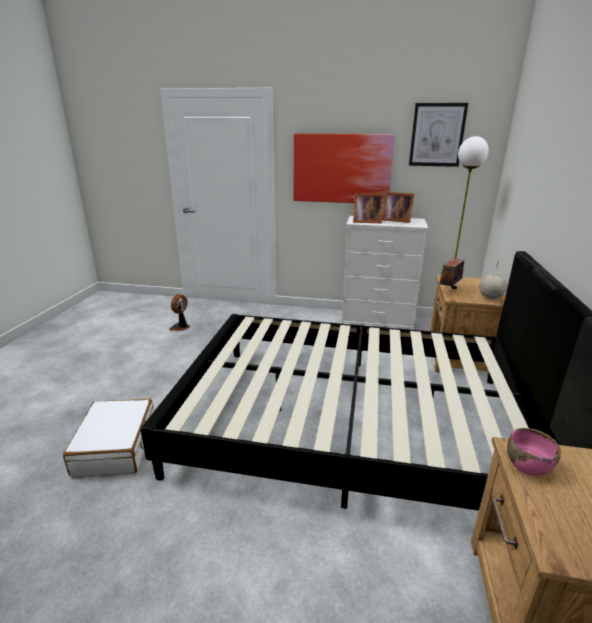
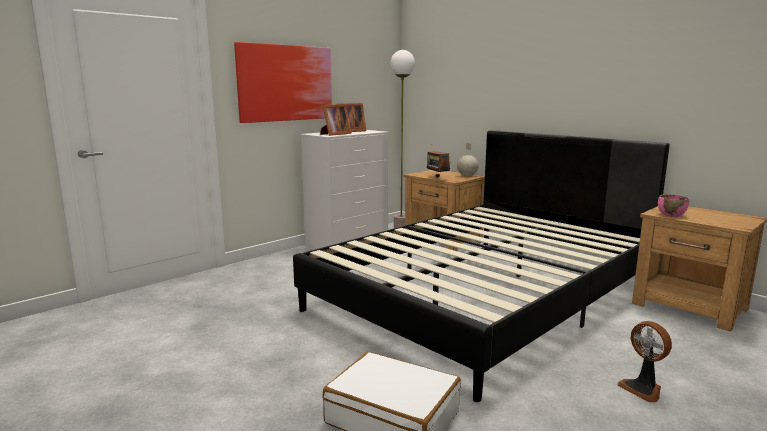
camera: 55 degrees left, 10 degrees down
(181, 327) = (168, 323): fan -> fan (643, 389)
(437, 135) = (358, 50): picture -> none

